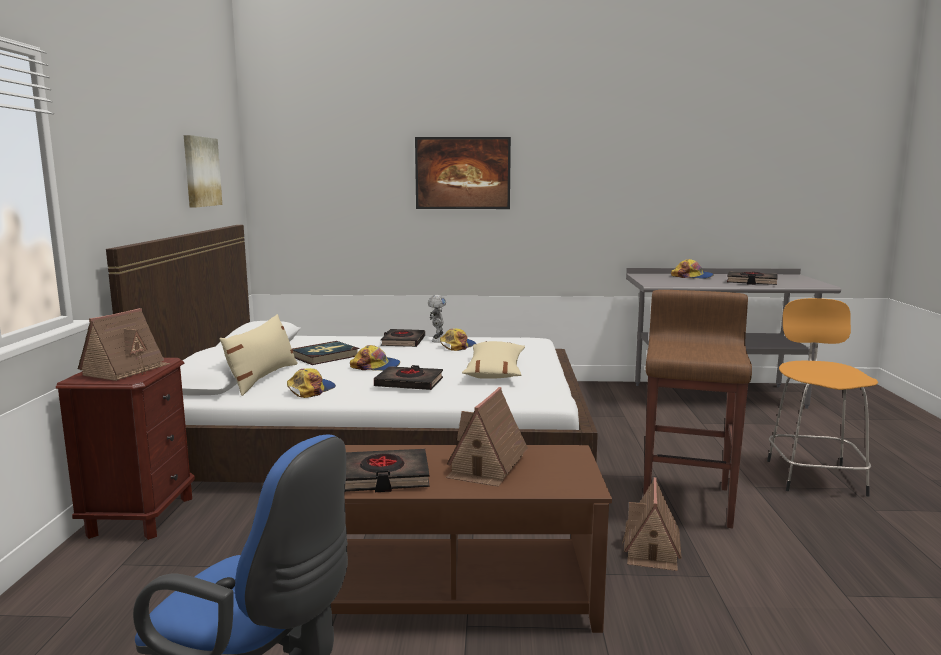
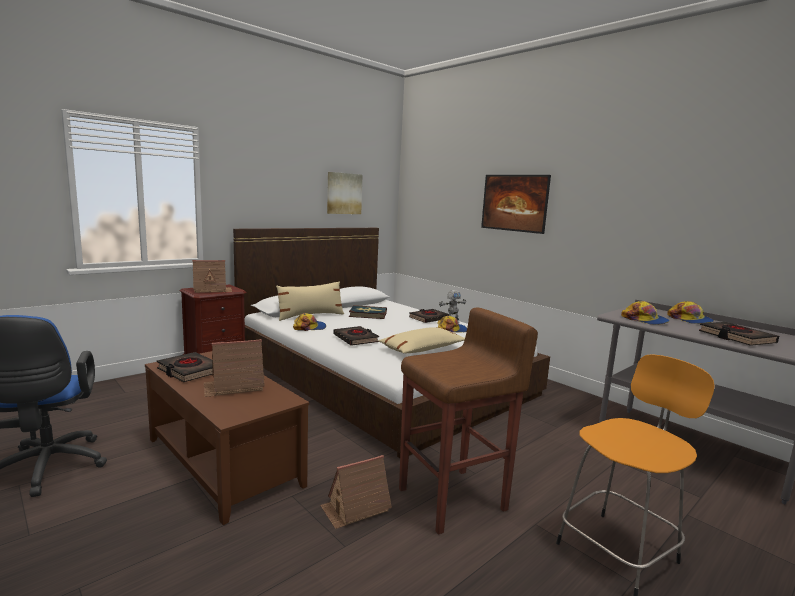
camera: 45 degrees right, 0 degrees up
(376, 366) = (371, 326): cap -> cap (645, 320)

